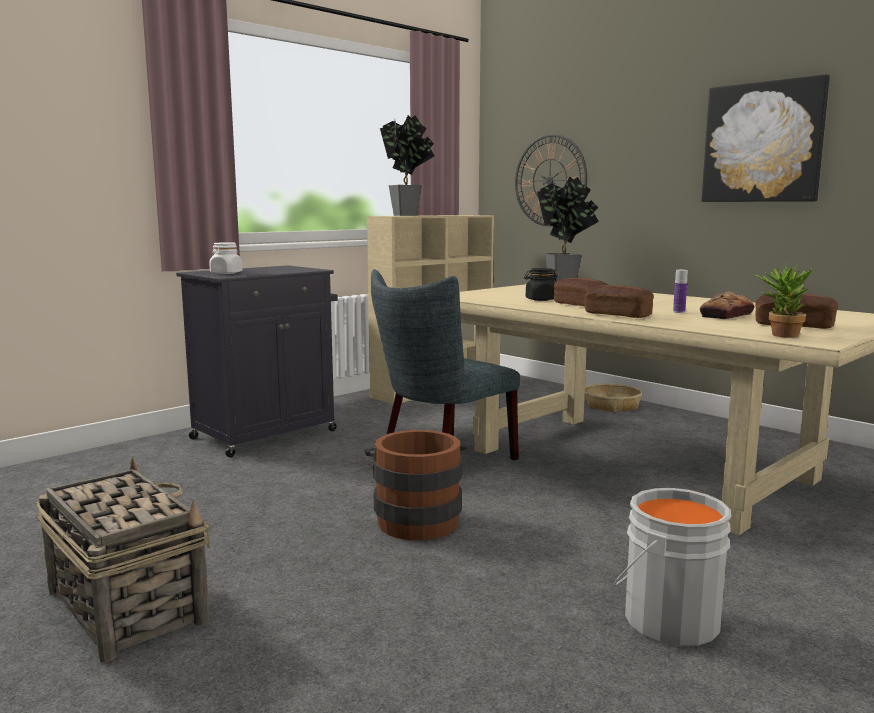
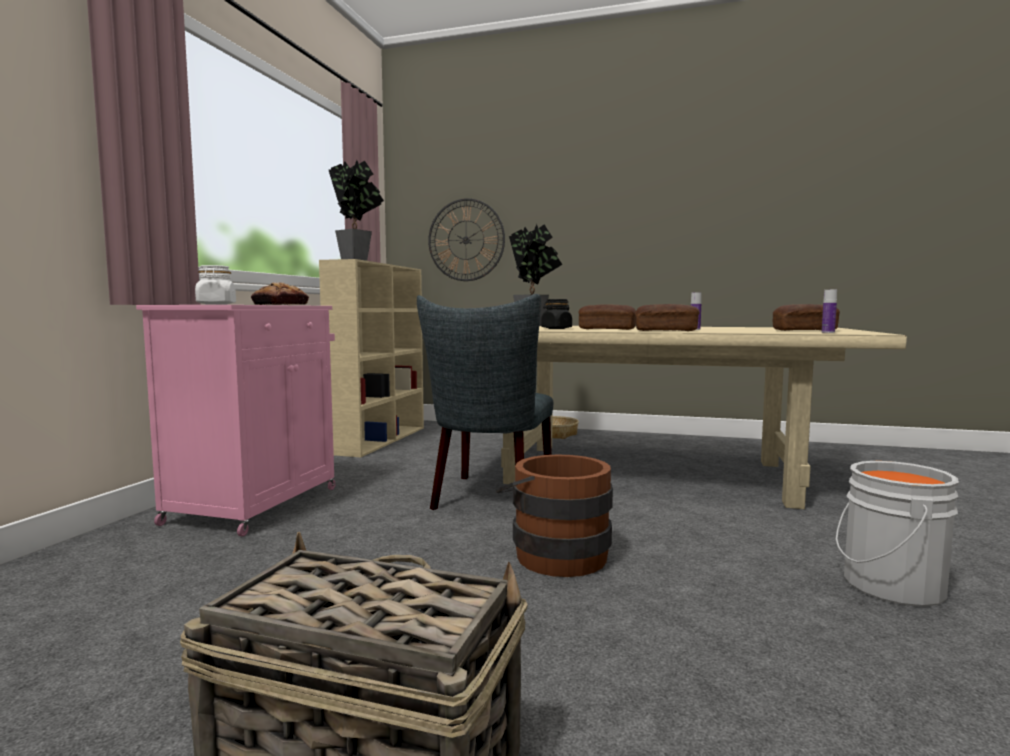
camera: 30 degrees left, 5 degrees down
(267, 434) = (256, 504): black cabinet -> pink cabinet
(726, 315) = (735, 329): bread -> bread (281, 305)
(763, 142) = (664, 208): picture -> none
(779, 335) = (828, 332): potted plant -> bottle

